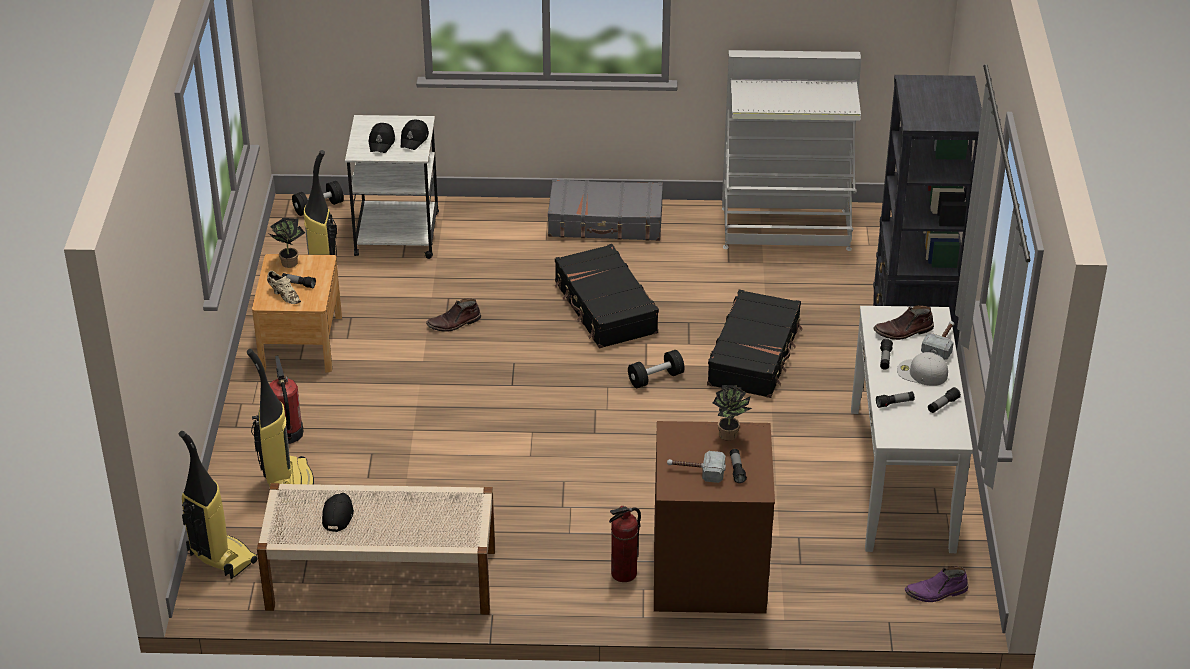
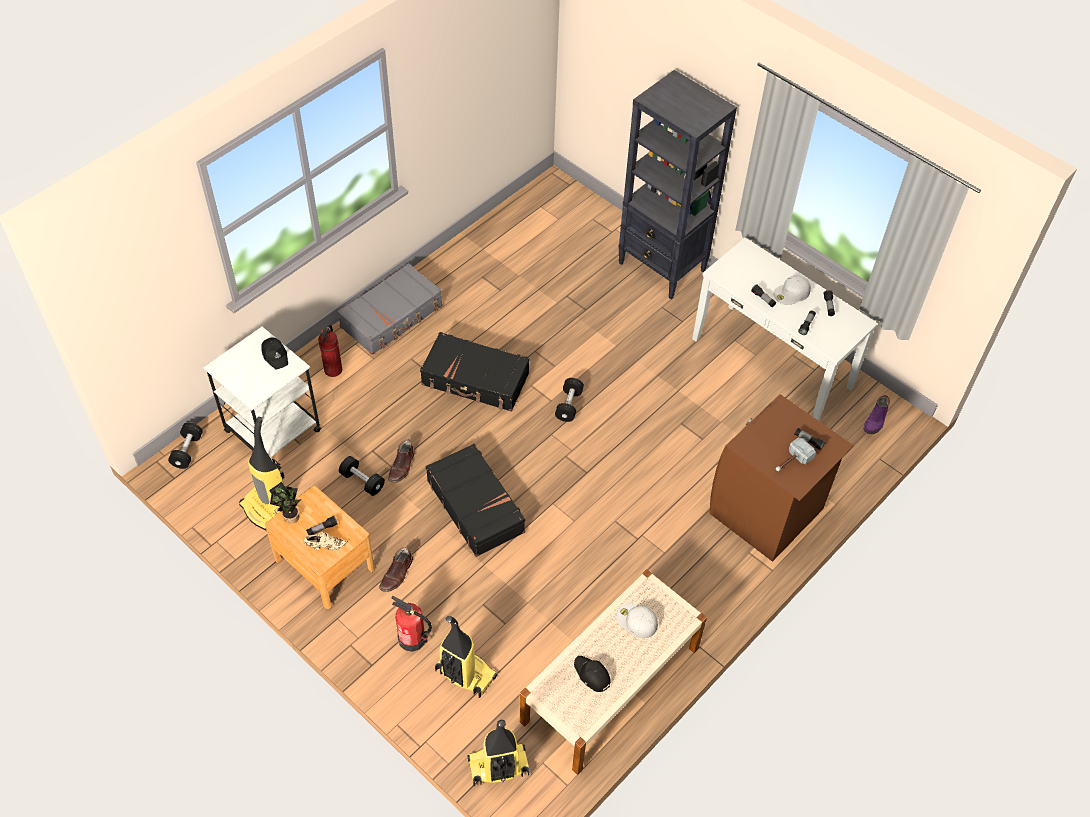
camera: 50 degrees left, 15 degrees up
(382, 142) = (257, 375): black cap -> none
(410, 312) = (362, 481): none -> black dumbbell
(427, 511) = (636, 621): none -> white cap
(624, 574) = (727, 552): fire extinguisher -> fire extinguisher (333, 370)
(730, 435) = (774, 420): potted plant -> none
(755, 355) = (599, 344): black suitcase -> black suitcase (476, 506)
(786, 231) = (503, 243): white shoe rack -> none
(903, 331) = (747, 272): brown boot -> brown boot (397, 574)
(942, 343) = (774, 265): hammer -> none

